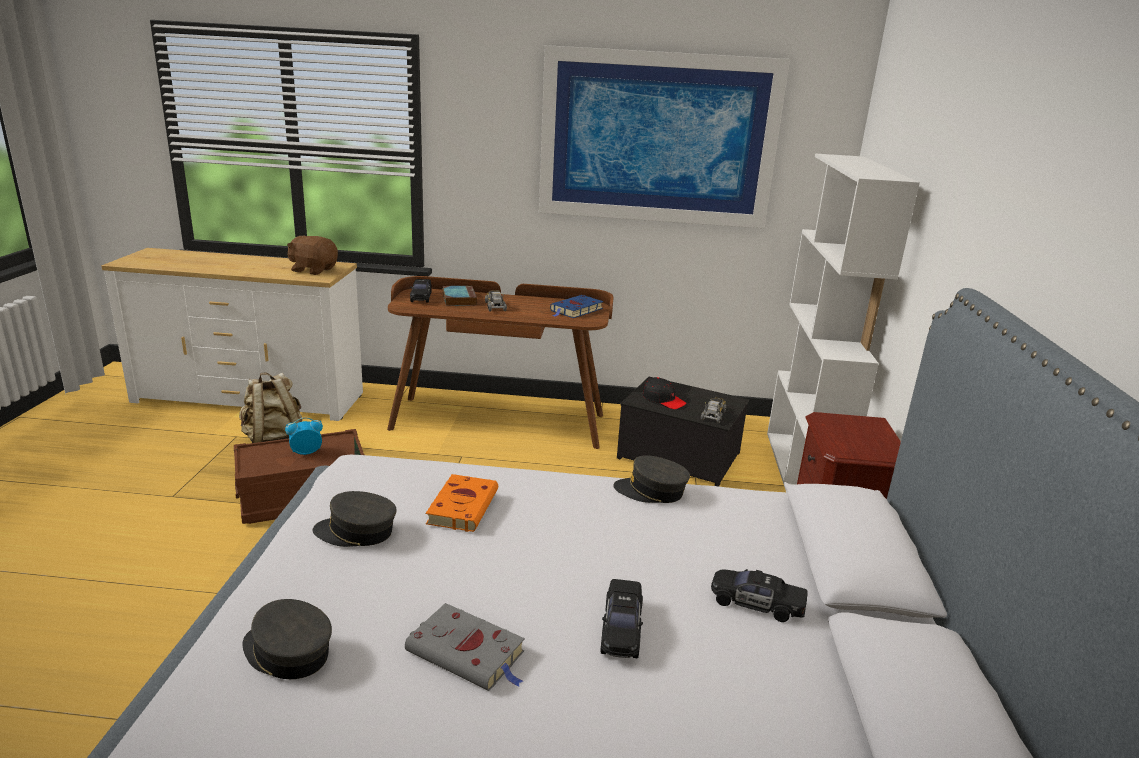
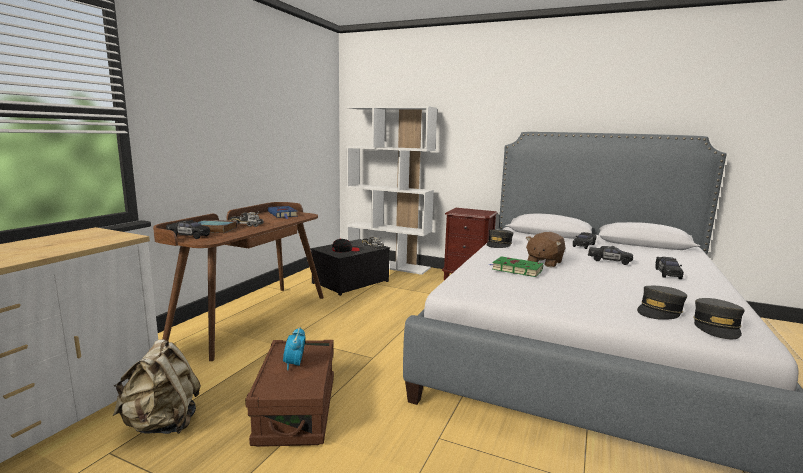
camera: 70 degrees left, 10 degrees down
(313, 270) = (89, 237): brown plush toy -> brown plush toy (544, 262)
(356, 532) = (542, 292): grey cap -> grey cap (716, 327)
(463, 506) = (515, 269): orange book -> green book
(468, 653) = (637, 282): grey book -> none
(564, 718) = (667, 273): none -> black toy car
(657, 138) = (272, 100): picture -> none

